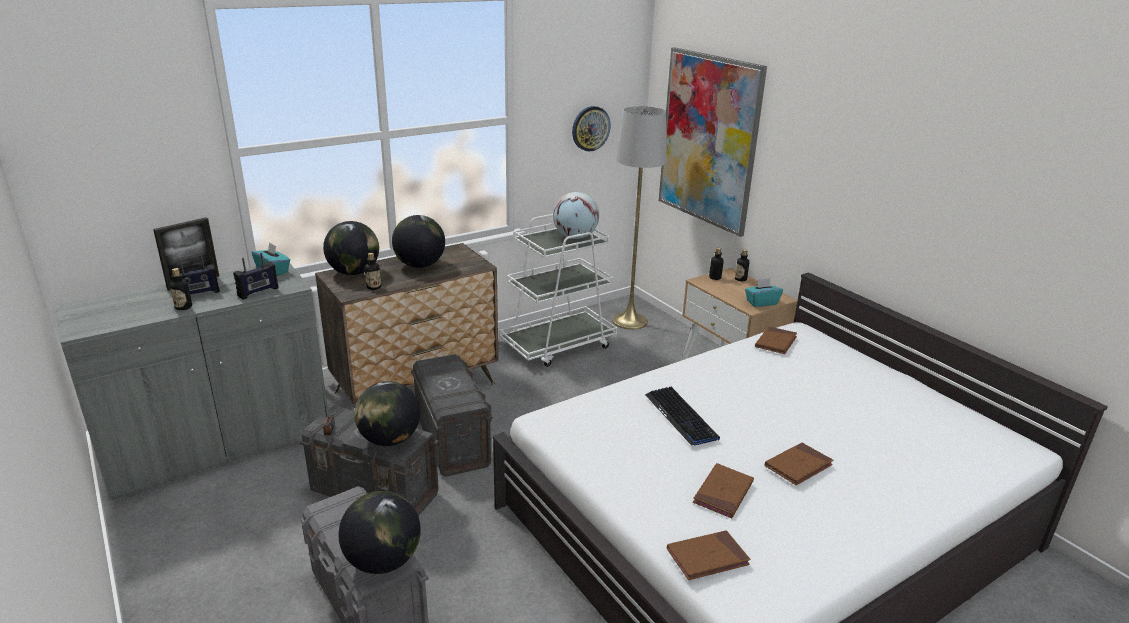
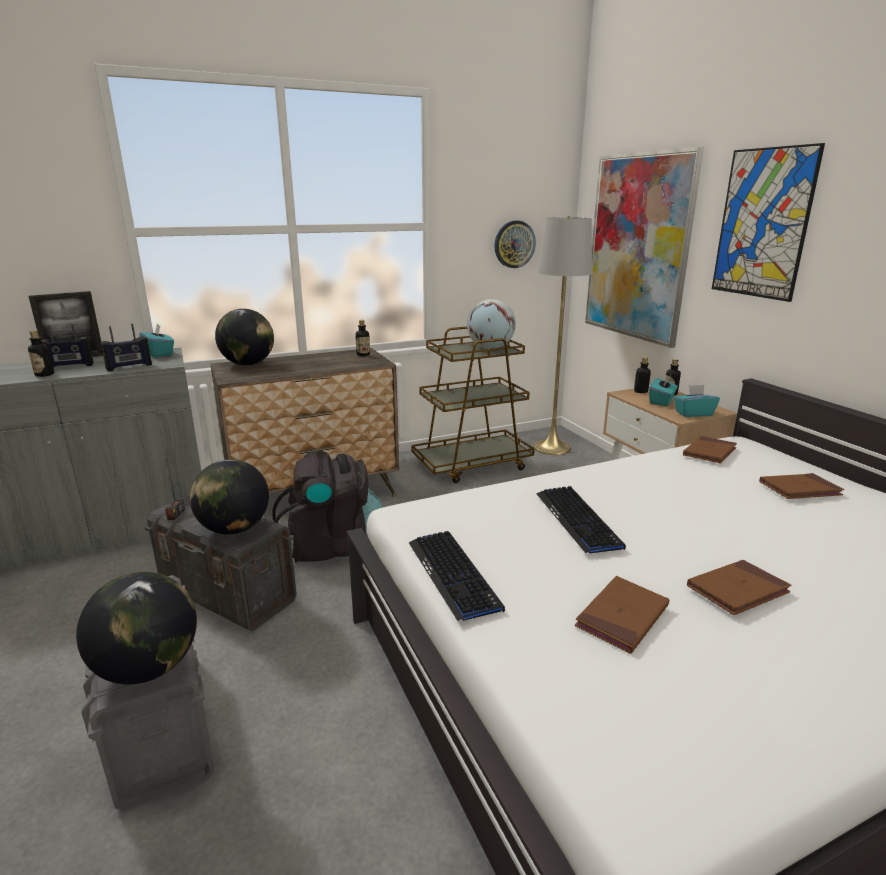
camera: 10 degrees right, 5 degrees down
(374, 287) = (259, 375): bottle -> bottle (363, 354)
(420, 265) = (318, 361): globe -> none
(452, 440) = (332, 546): grey storage box -> black backpack
(558, 345) = (472, 465): white cart -> brown cart
(599, 471) = (453, 575): none -> keyboard
(707, 558) = (583, 711): brown book -> brown book (799, 489)
(734, 289) = (661, 401): none -> turquoise tissue box
(816, 144) = (763, 224): none -> picture

